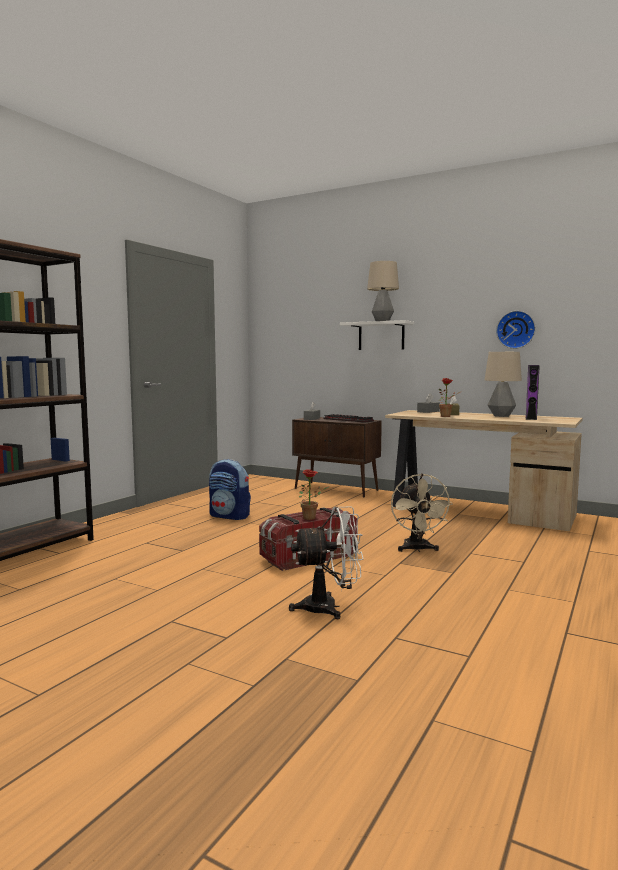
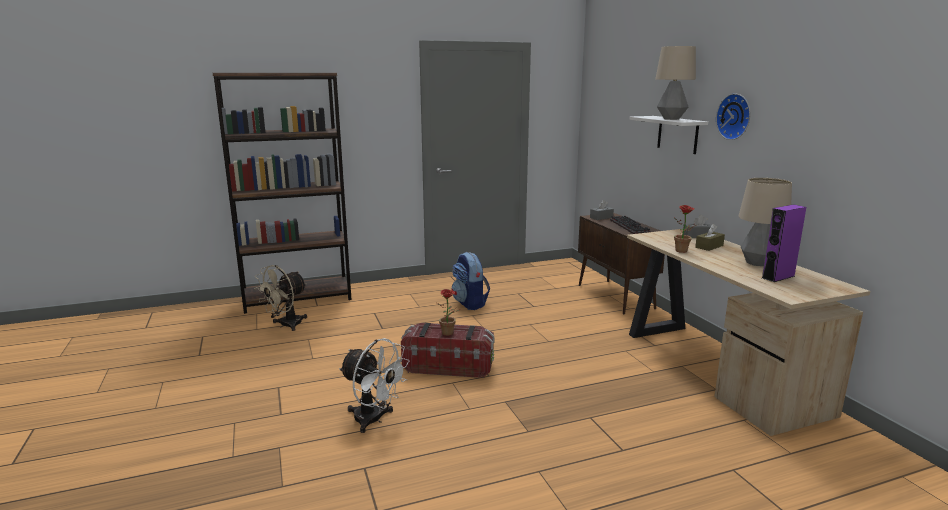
camera: 40 degrees right, 10 degrees up
(417, 549) = (549, 393): beige fan -> beige fan (286, 325)
(516, 329) = (811, 148): wall clock -> wall clock (735, 116)

